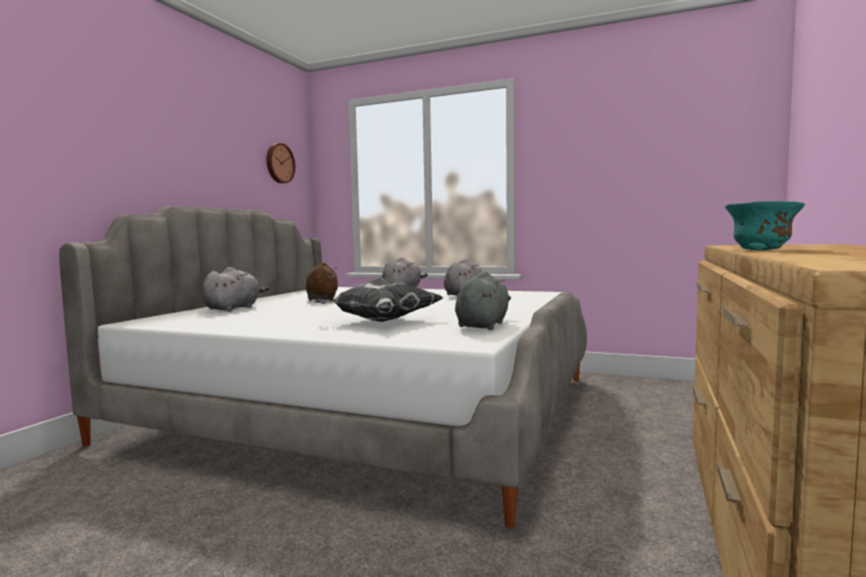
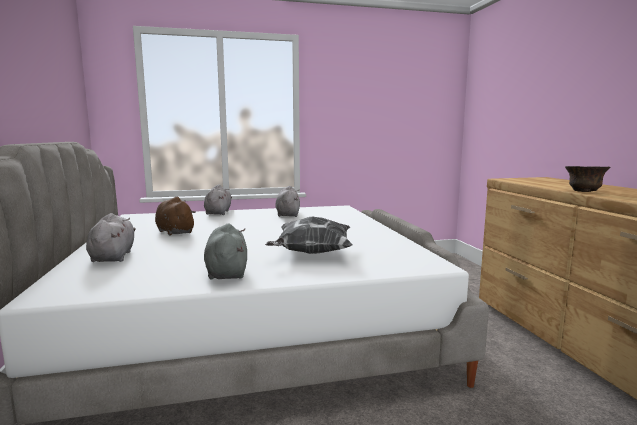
camera: 35 degrees left, 5 degrees up
(279, 163) = (68, 86): wall clock -> none
(483, 325) = (392, 246): grey plush toy -> grey plush toy (226, 272)
(760, 250) = (584, 191): turquoise bowl -> brown bowl

